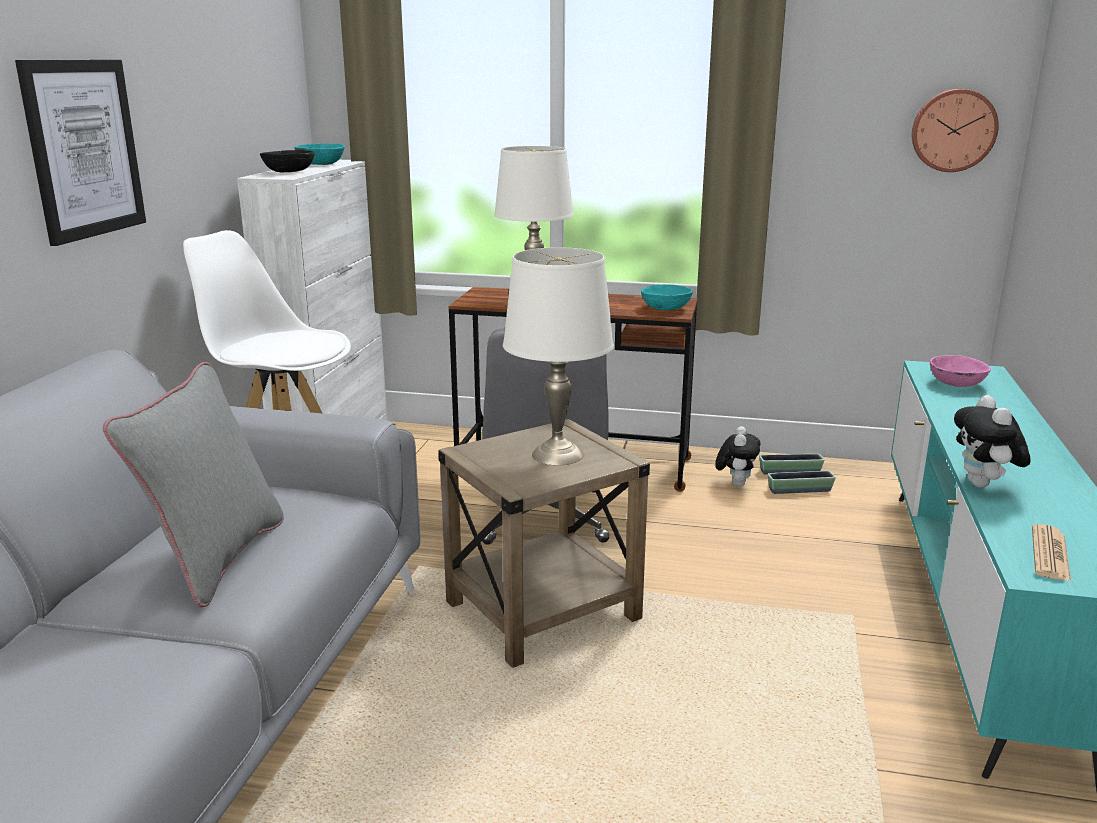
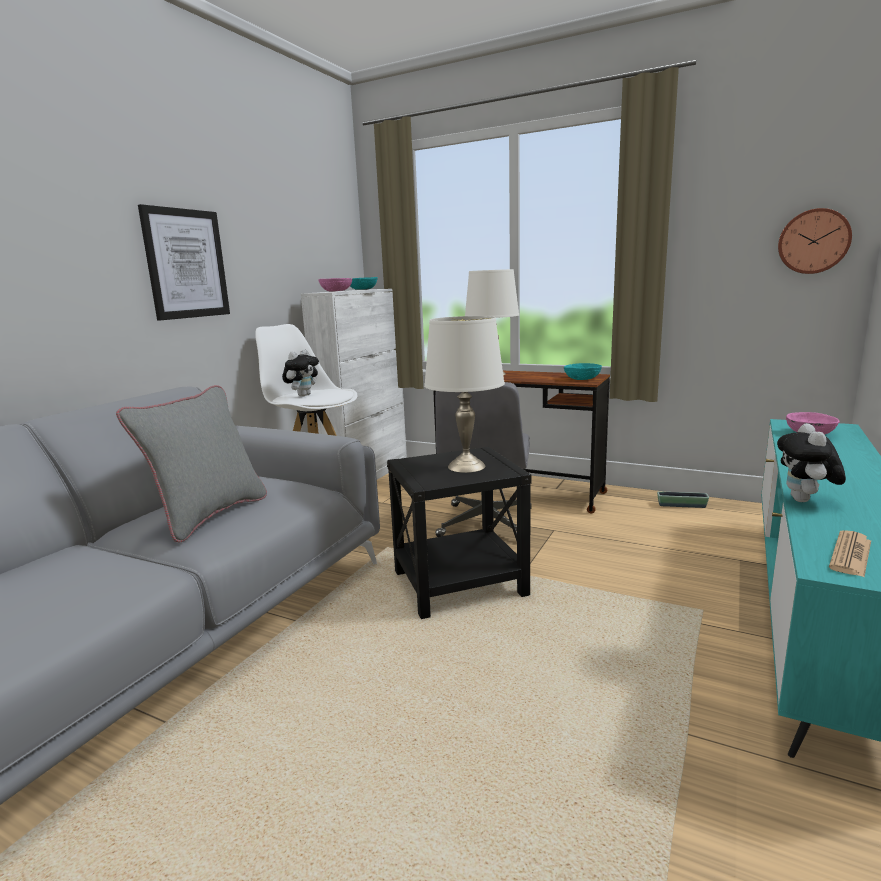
camera: 15 degrees right, 5 degrees down
(289, 171) = (336, 291): black bowl -> pink bowl
(543, 611) = (460, 583): beige side table -> black side table
(735, 483) = (636, 510): plush toy -> plush toy (303, 395)
(800, 490) = (685, 518): planter -> none

